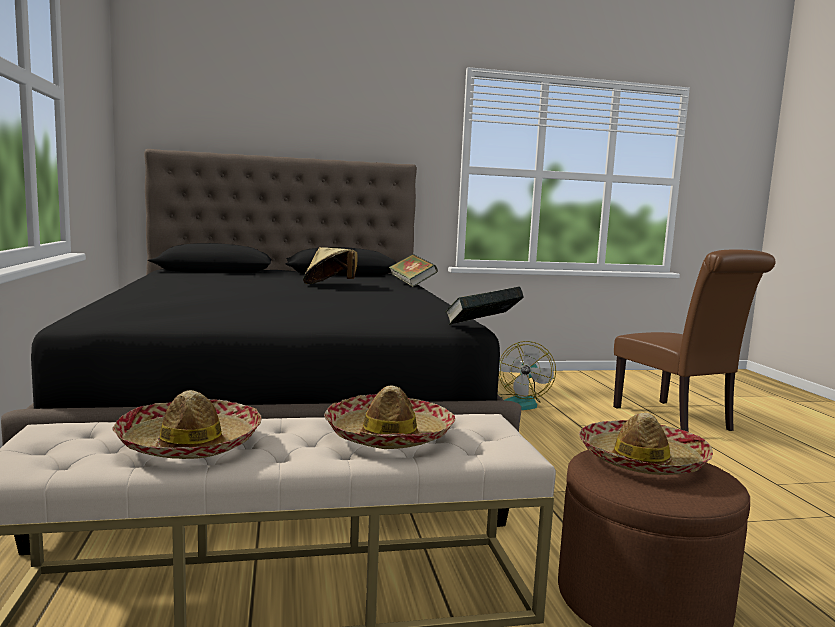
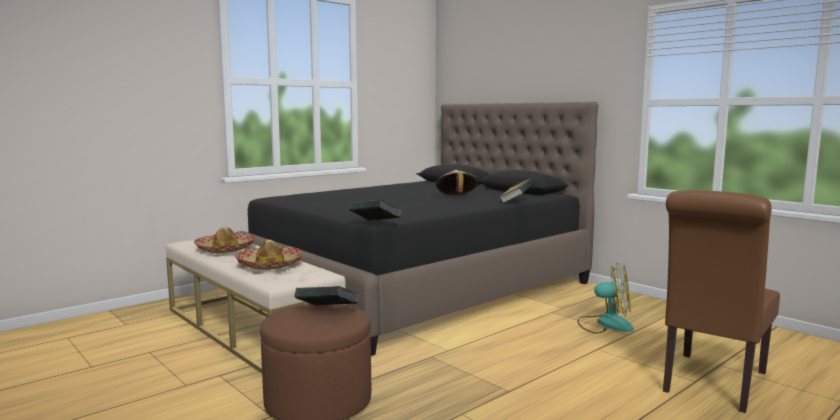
camera: 60 degrees right, 0 degrees up
(520, 403) = (605, 324): fan -> fan turned 150 degrees counterclockwise
(642, 460) = (327, 312): hat -> book

